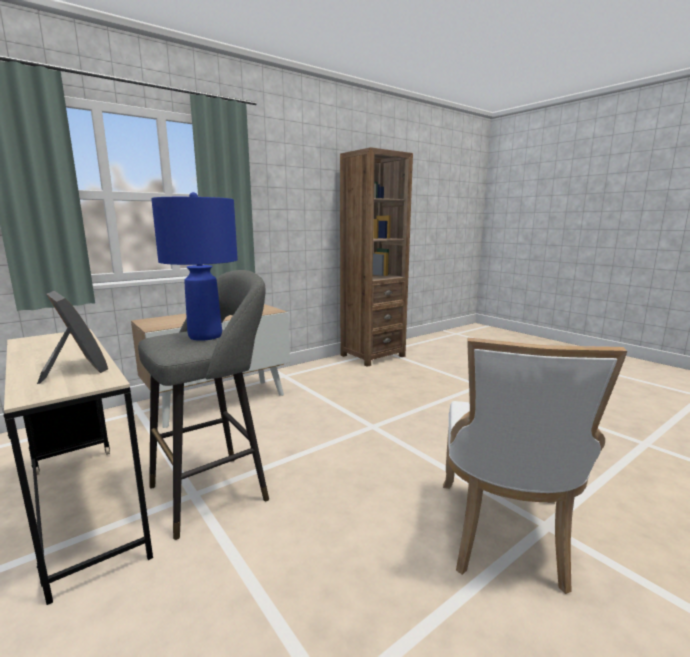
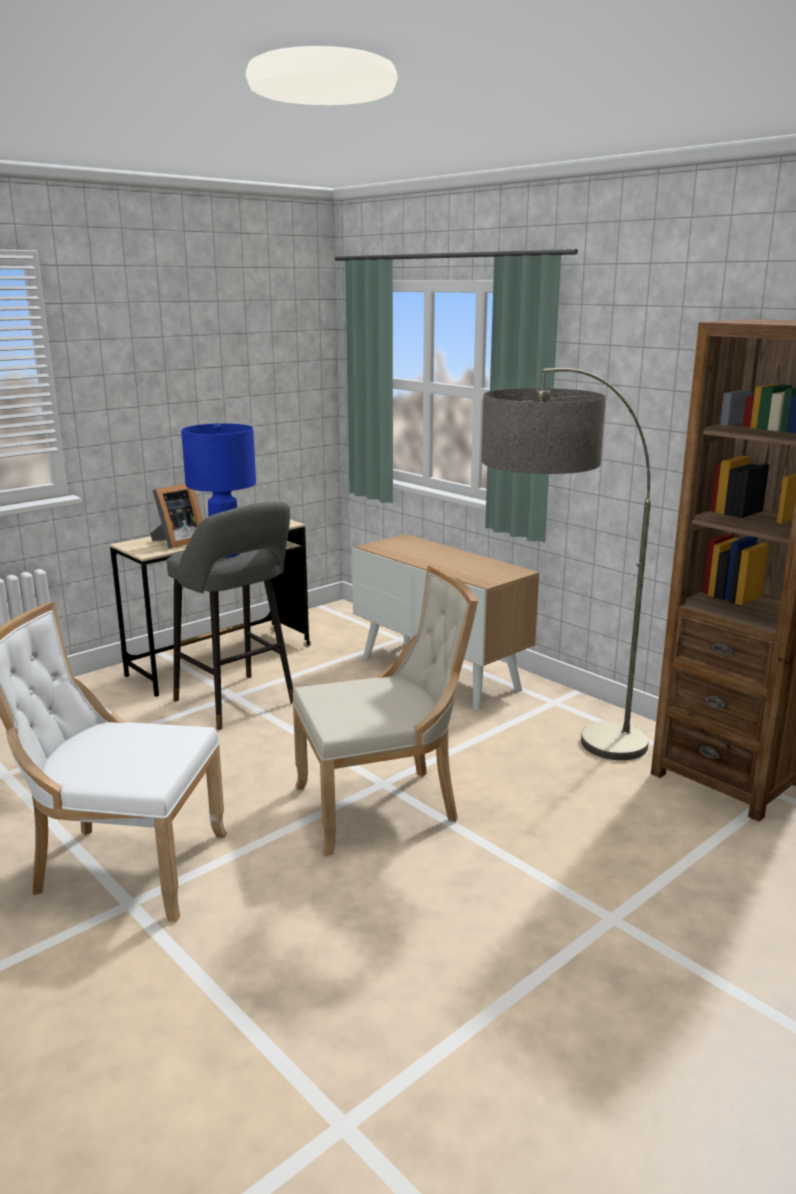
camera: 85 degrees right, 5 degrees up
(357, 382) = (555, 766): none -> floor lamp
(400, 427) = (383, 806): none -> beige chair

